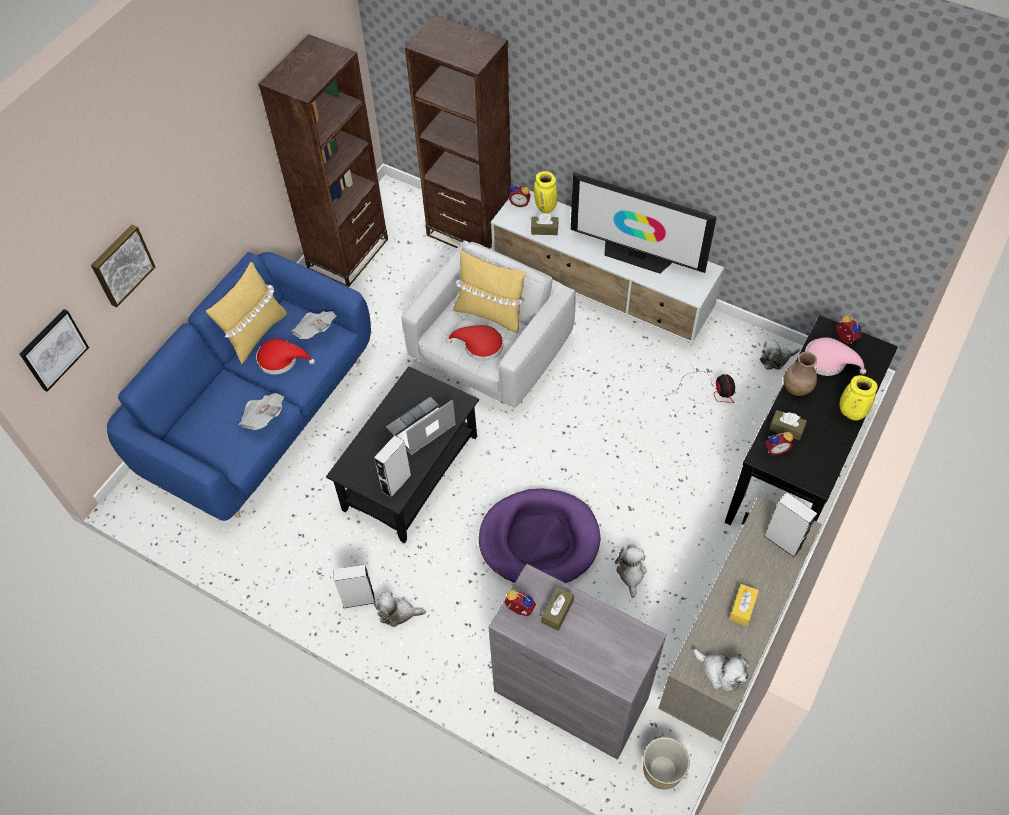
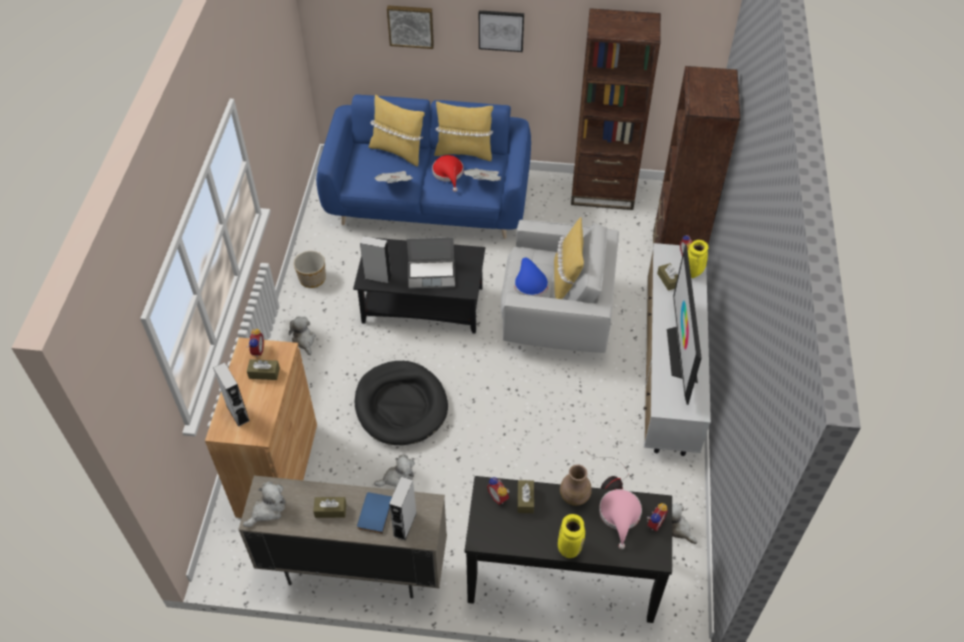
camera: 65 degrees right, 5 degrees down
(53, 349) = (335, 29): picture -> picture (501, 30)
(210, 398) = (398, 151): none -> yellow pillow
(358, 600) = (305, 314): grey speaker -> grey speaker (237, 412)
(421, 428) = (432, 274): laptop -> laptop turned 150 degrees clockwise
(480, 346) = (529, 284): red hat -> blue hat
(539, 540) = (401, 405): purple dog bed -> black dog bed
(571, 695) = (277, 469): grey cabinet -> brown cabinet
(661, 769) = (236, 550): planter -> planter (312, 278)
(721, 672) = (267, 510): plush toy -> plush toy turned 150 degrees counterclockwise
(742, 607) = (330, 510): yellow tissue box -> brown tissue box
(760, 567) = (373, 513): none -> blue book

